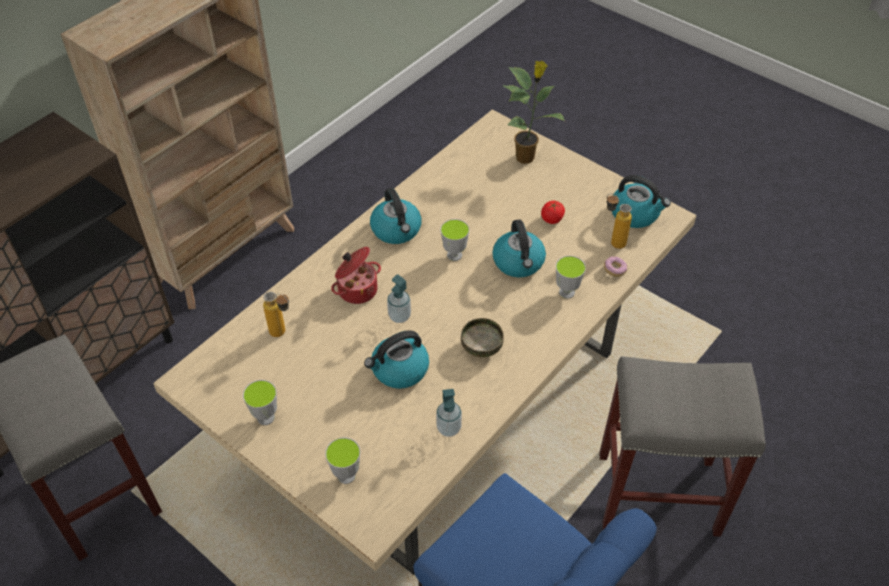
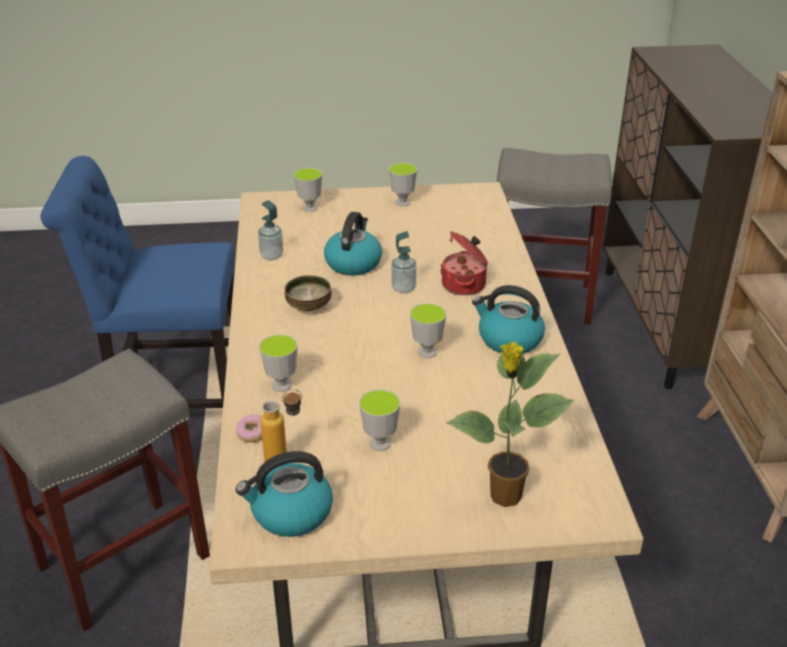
camera: 135 degrees right, 15 degrees down
(283, 334) = (468, 236): bottle -> none
(519, 262) = (359, 382): kettle -> none
(552, 219) = (380, 443): tomato -> cup

